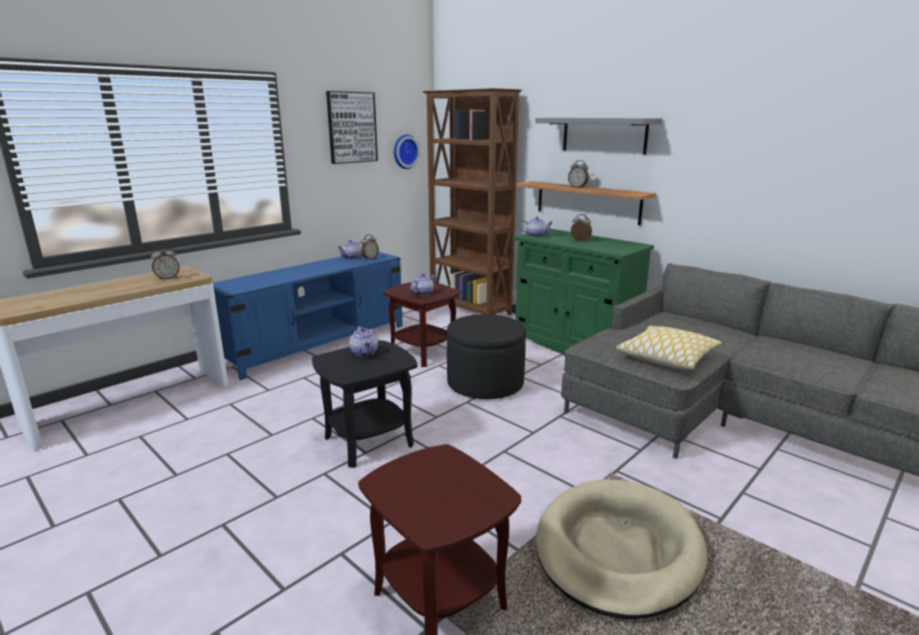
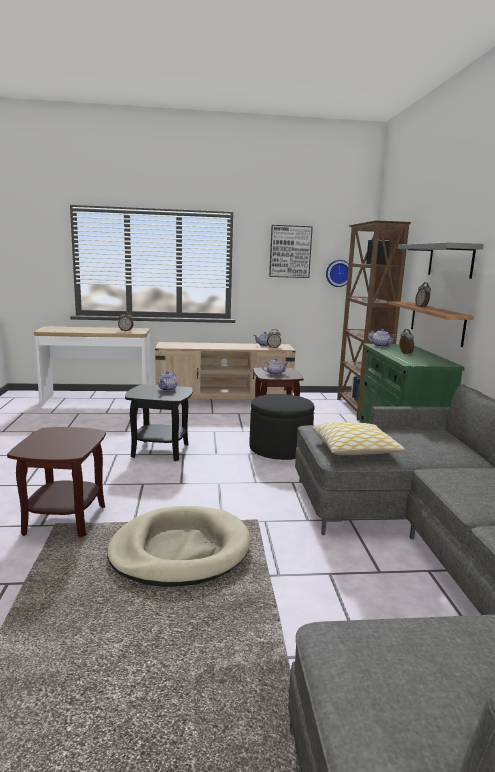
camera: 40 degrees right, 5 degrees down
(318, 343) = (224, 400): blue tv stand -> beige tv stand

